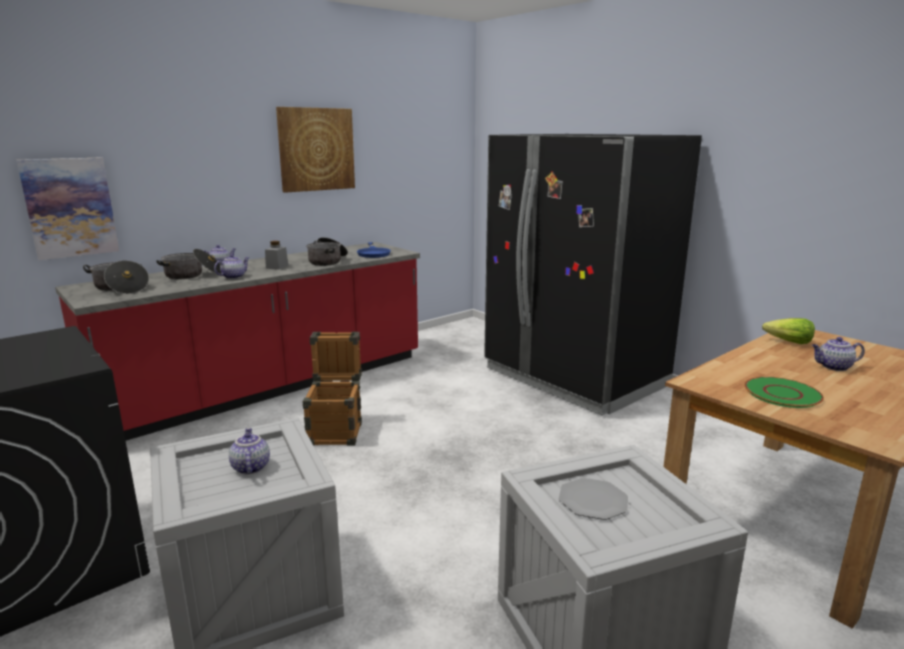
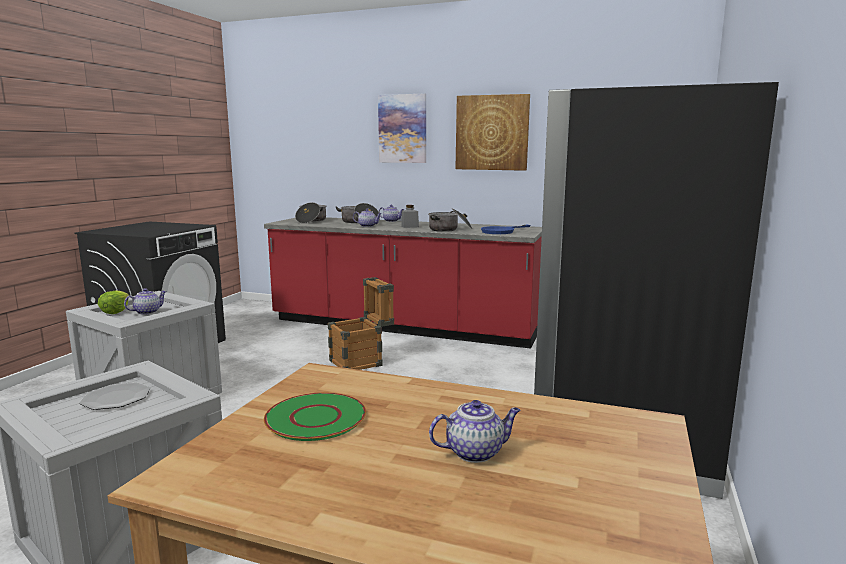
camera: 60 degrees right, 5 degrees down
(70, 207) = (316, 167): picture -> picture (402, 129)
(788, 342) = (565, 417): lettuce -> lettuce (115, 311)
(833, 367) = (475, 452): teapot -> teapot turned 105 degrees clockwise

